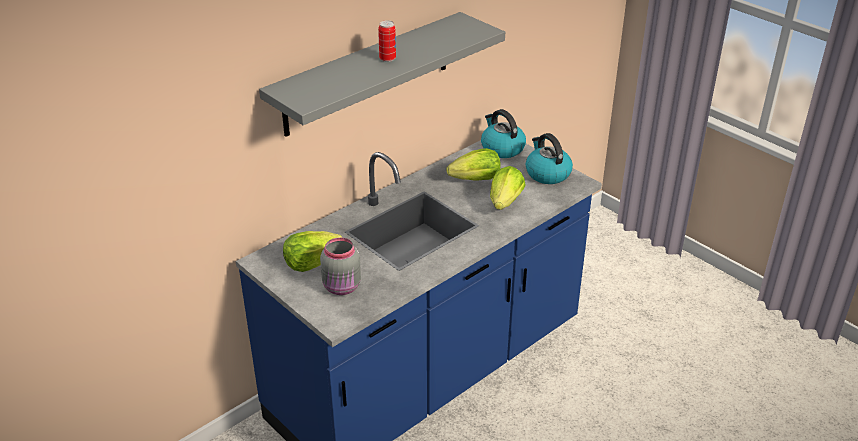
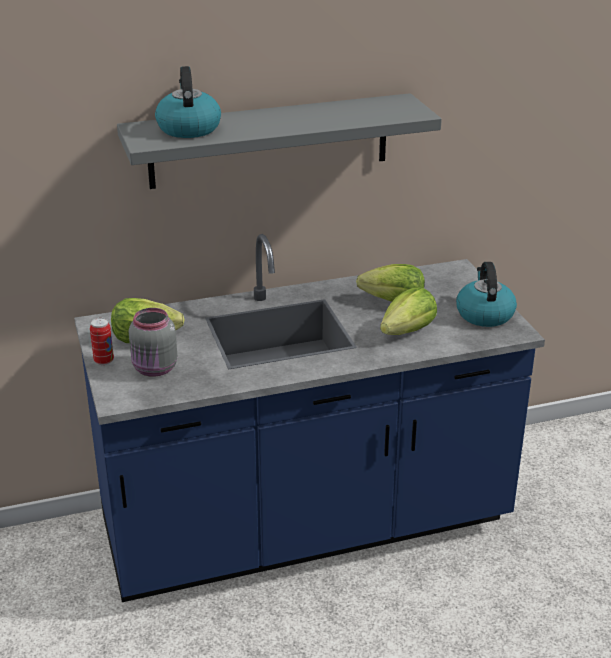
camera: 25 degrees right, 5 degrees down
(387, 59) = (277, 121): can -> can (104, 361)
(502, 148) = (451, 277): kettle -> kettle (188, 128)

